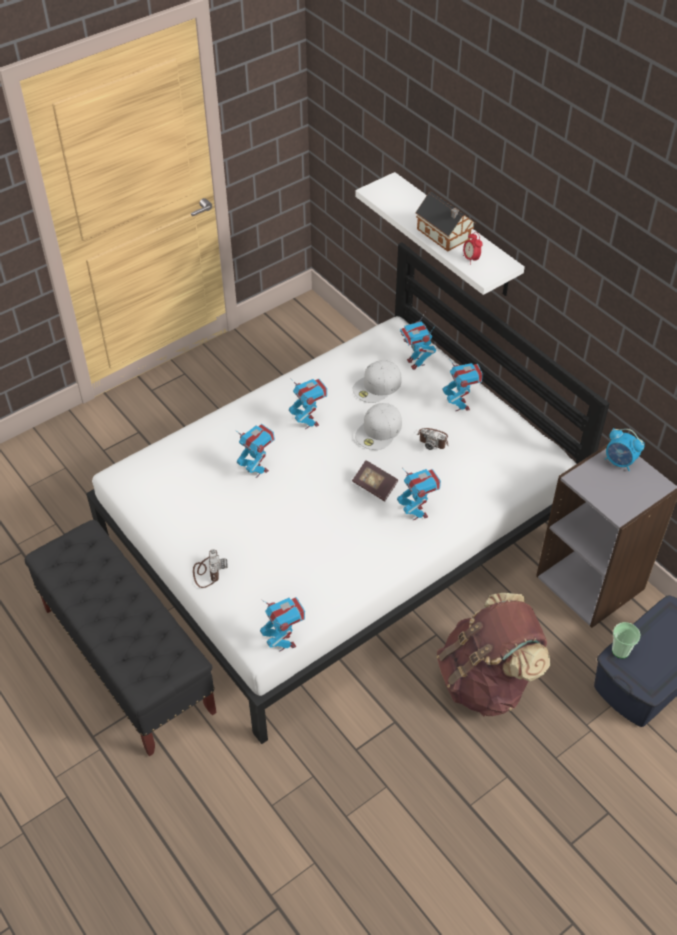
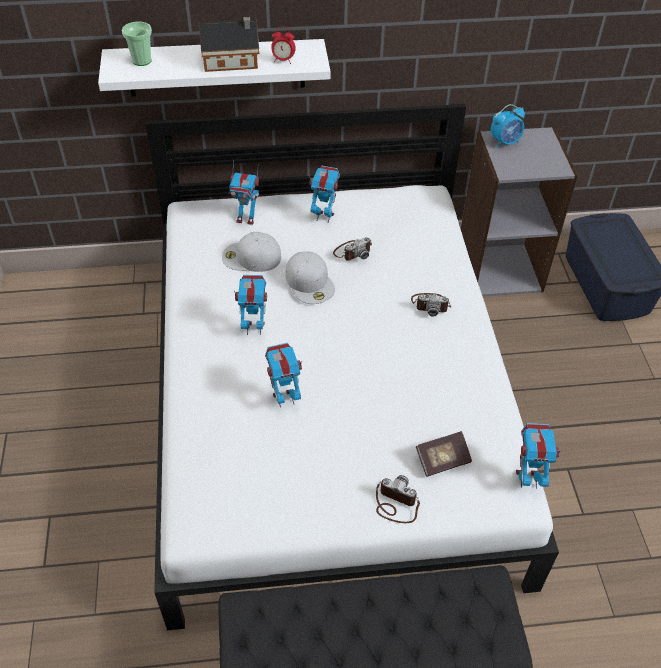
camera: 60 degrees left, 0 degrees up
(374, 486) = (377, 318): book -> book (442, 460)
(377, 386) = (251, 257): white cap -> white cap turned 105 degrees clockwise
(417, 513) = (430, 304): toy robot -> camera
(486, 680) = (558, 383): brown backpack -> none
(620, 650) = (609, 273): cup -> cup (142, 61)

